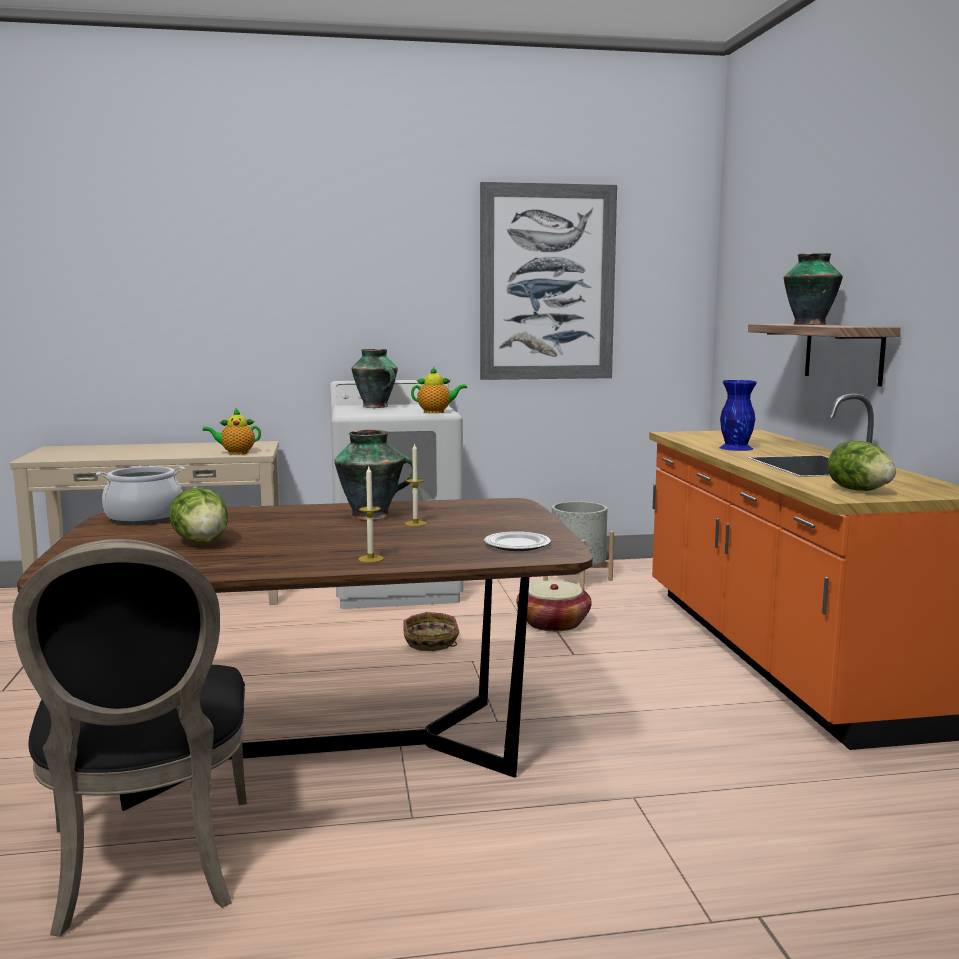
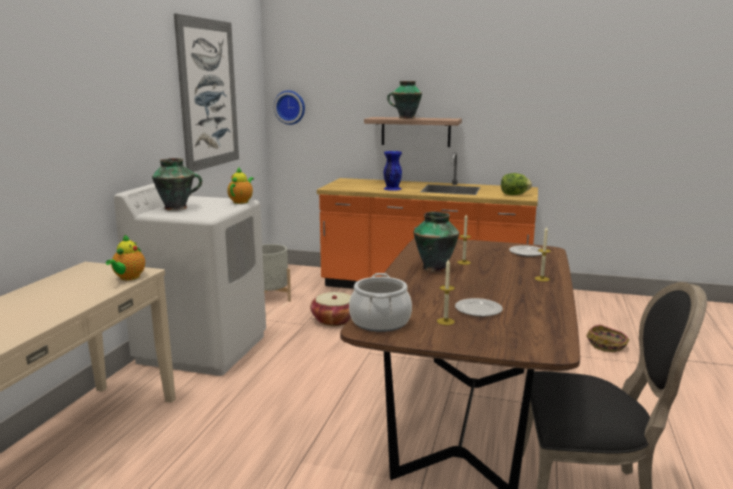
camera: 65 degrees left, 5 degrees up
(153, 535) = (445, 321): none -> candle
(202, 542) = (478, 310): lettuce -> plate
(431, 643) = (328, 358): basket -> basket (607, 345)
(731, 308) = (290, 107): none -> wall clock

